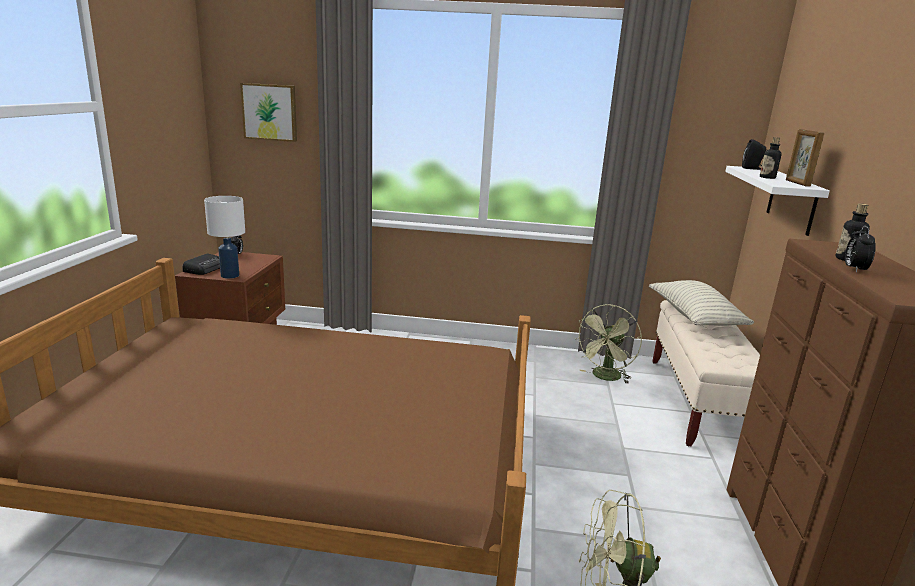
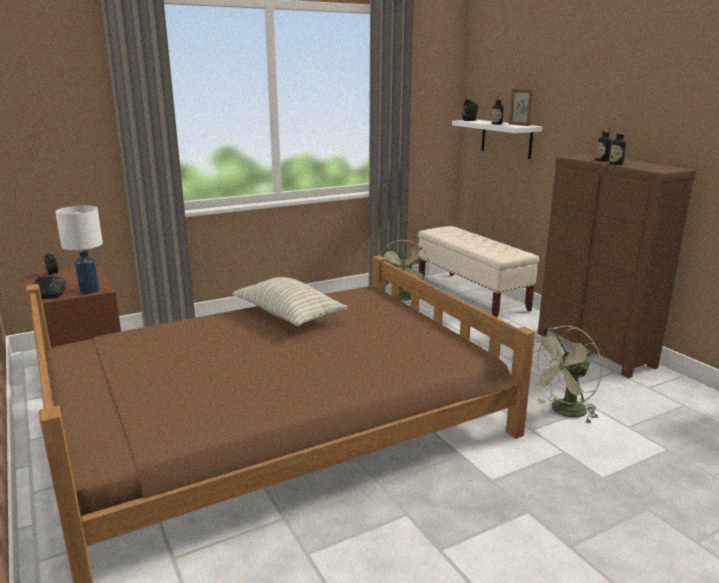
camera: 35 degrees left, 0 degrees up
(270, 112) = (48, 115): picture -> none
(694, 317) = (453, 235): pillow -> pillow (289, 316)
(854, 269) = (616, 164): alarm clock -> bottle

